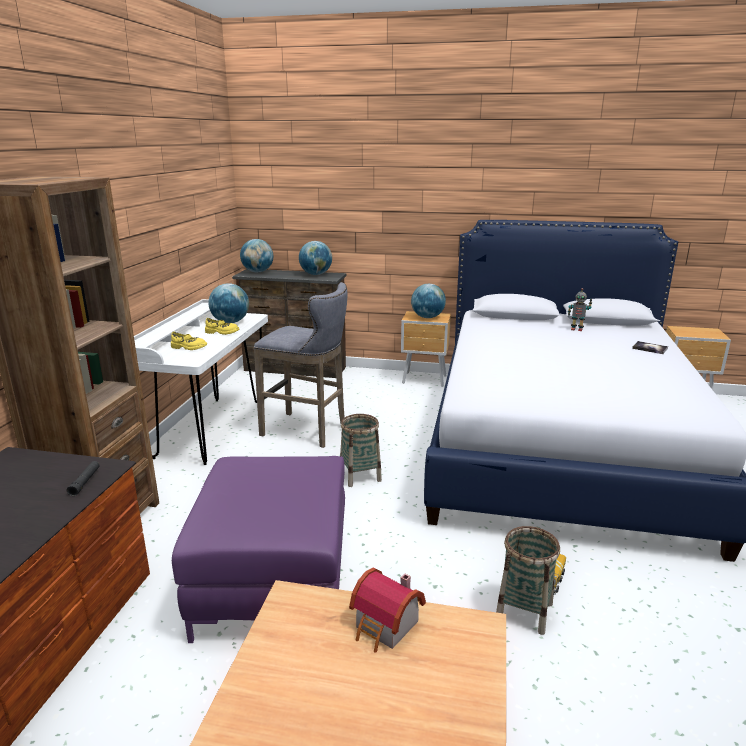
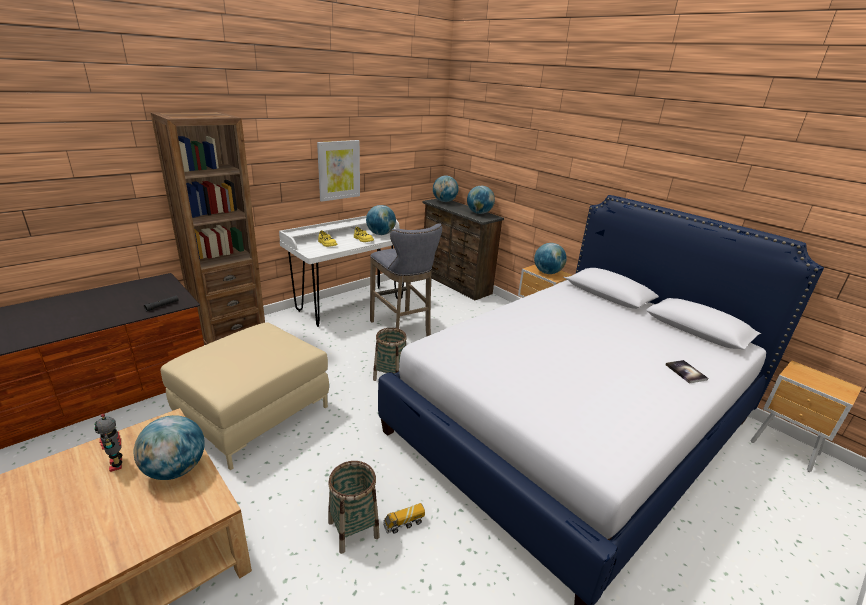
camera: 35 degrees right, 5 degrees up
(157, 248) = (339, 170): none -> picture
(274, 581) = (254, 415): purple ottoman -> beige ottoman
(386, 627) = (175, 469): toy house -> globe
(576, 329) = (644, 326): toy robot -> toy robot (117, 464)

